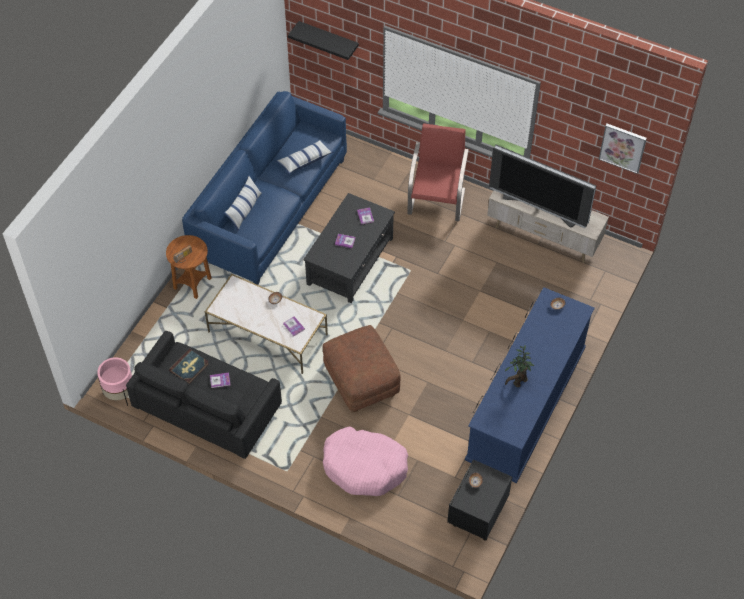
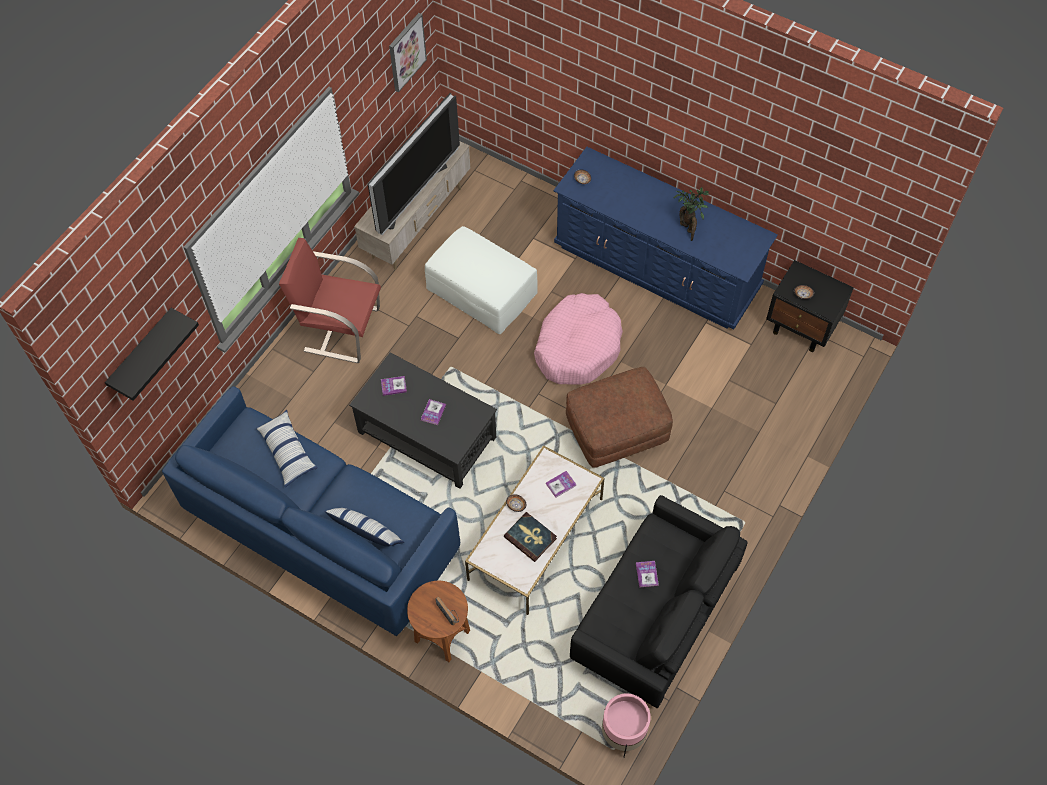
camera: 85 degrees left, 5 degrees up
(189, 367) = (624, 613): book -> book (530, 537)
(364, 466) = (738, 436): pink dog bed -> pink dog bed (577, 346)
(482, 285) = (482, 291): none -> white ottoman

